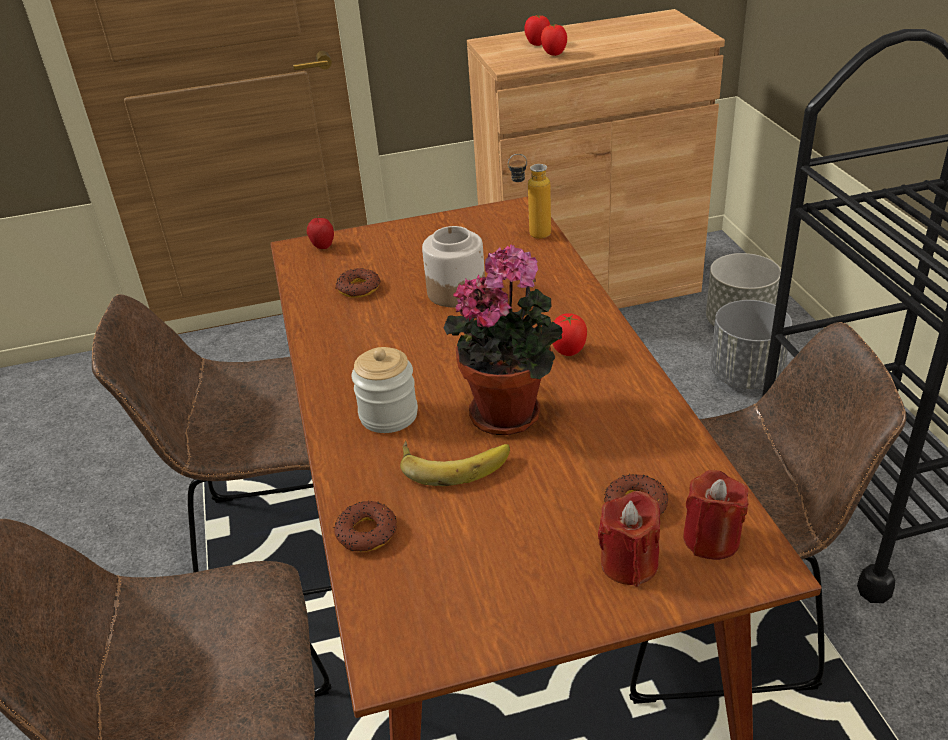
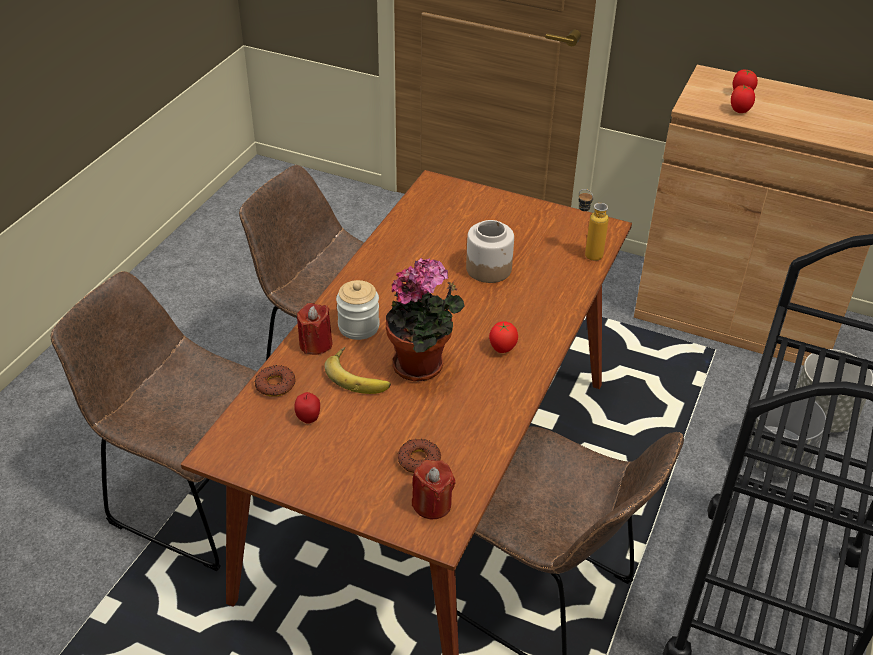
camera: 35 degrees right, 5 degrees up
(323, 247) = (450, 190): apple -> apple (308, 418)
(358, 288) = (436, 233): donut -> none
(629, 563) = (375, 486): red candle -> red candle (315, 344)

